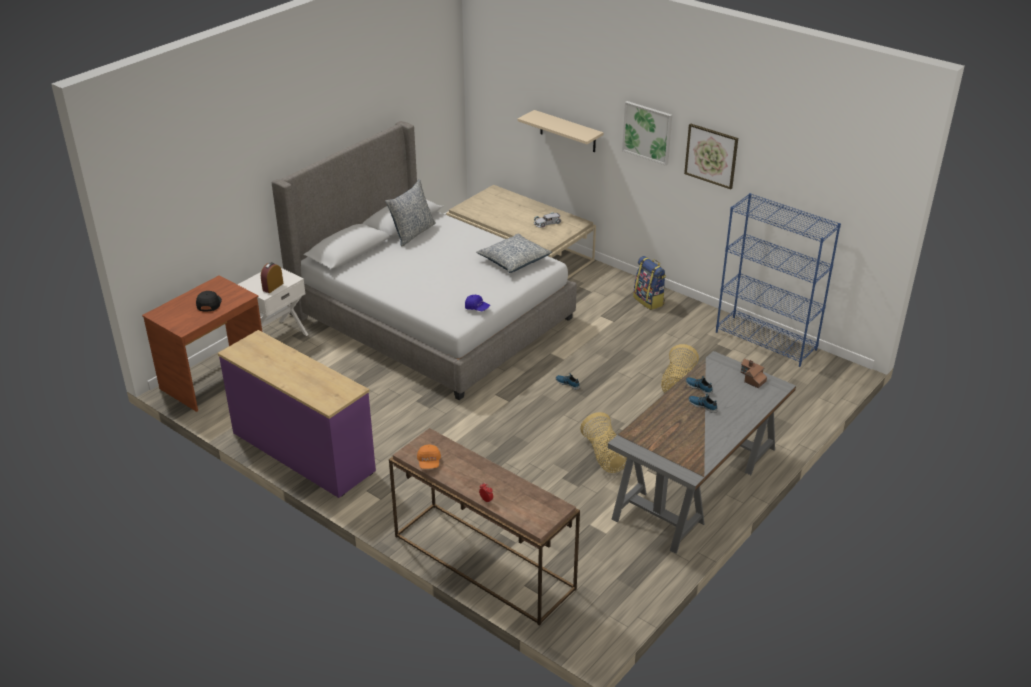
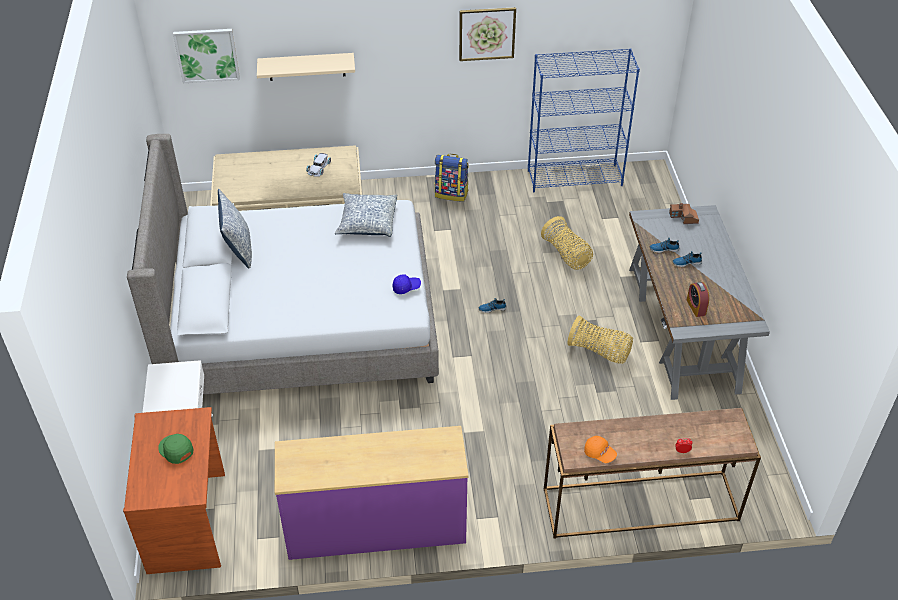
camera: 45 degrees left, 10 degrees up
(209, 303) = (176, 449): black cap -> green cap
(273, 287) = (184, 388): alarm clock -> alarm clock (696, 307)
(647, 132) = (409, 35): picture -> picture (207, 55)

